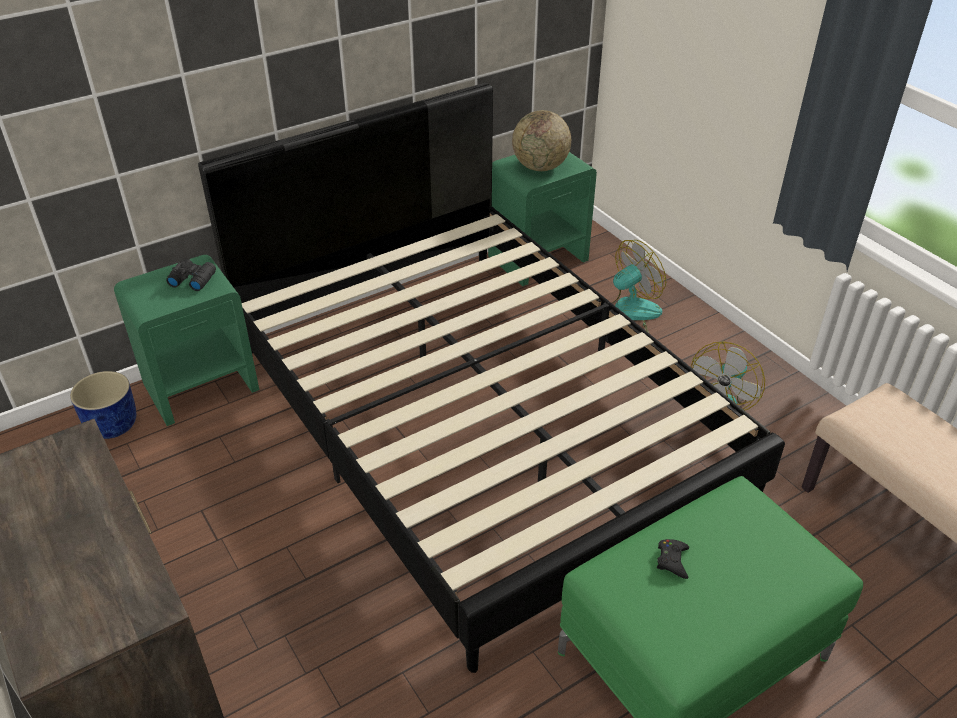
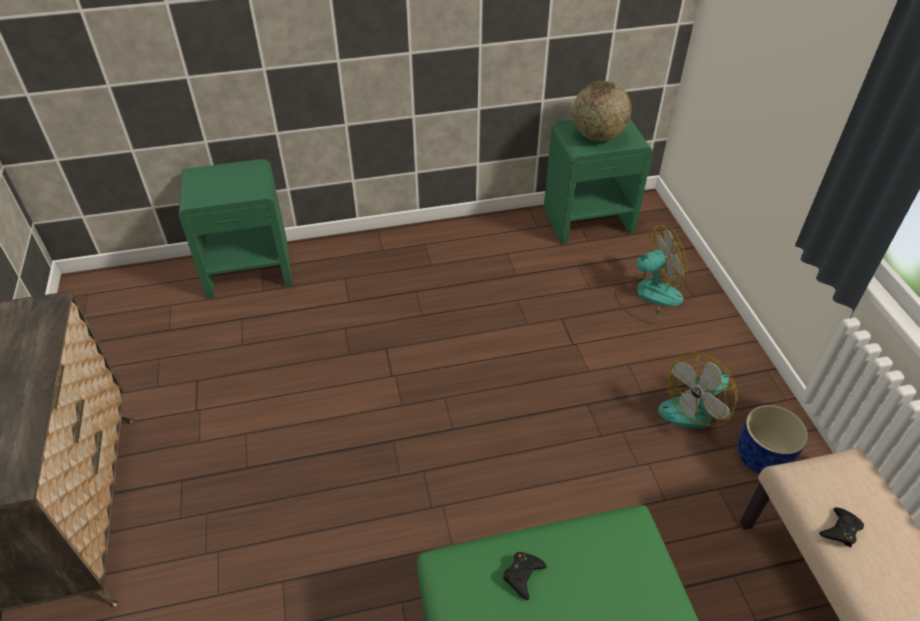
camera: 20 degrees right, 5 degrees up
(113, 424) = (168, 286): blue planter -> blue planter (762, 457)
(192, 279) = (241, 179): black binoculars -> none
(479, 419) = (460, 362): black bed -> none
(906, 448) = (840, 530): none -> black game controller

